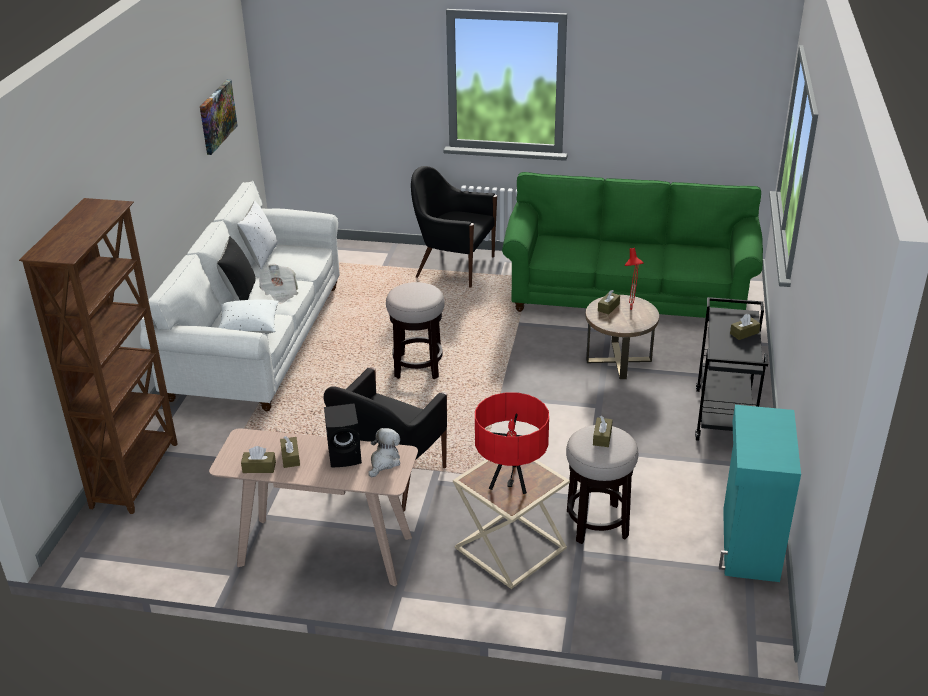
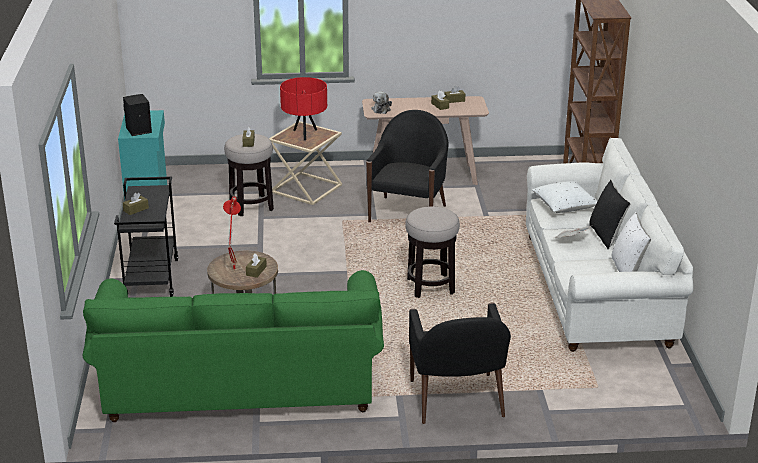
camera: 165 degrees right, 5 degrees down
(217, 116) = (711, 175): picture -> none
(346, 455) = (407, 109): black speaker -> black speaker (137, 130)
(453, 266) = (457, 400): black armchair -> black armchair turned 75 degrees clockwise

